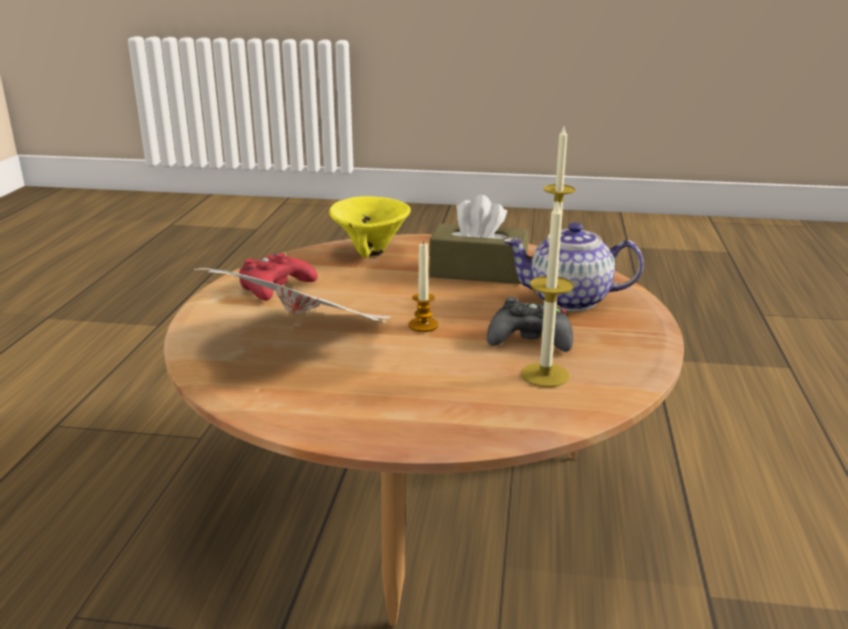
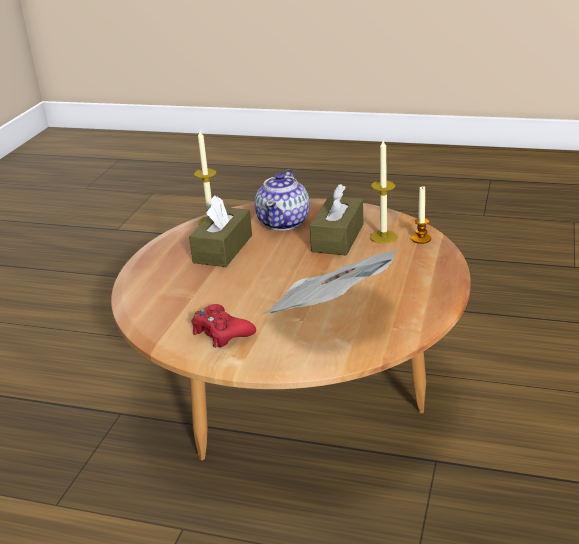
camera: 80 degrees left, 5 degrees up
(371, 251) = (158, 291): yellow bowl -> none
(423, 325) = (310, 271): candle -> candle (421, 239)
(530, 339) = (338, 238): black game controller -> brown tissue box

